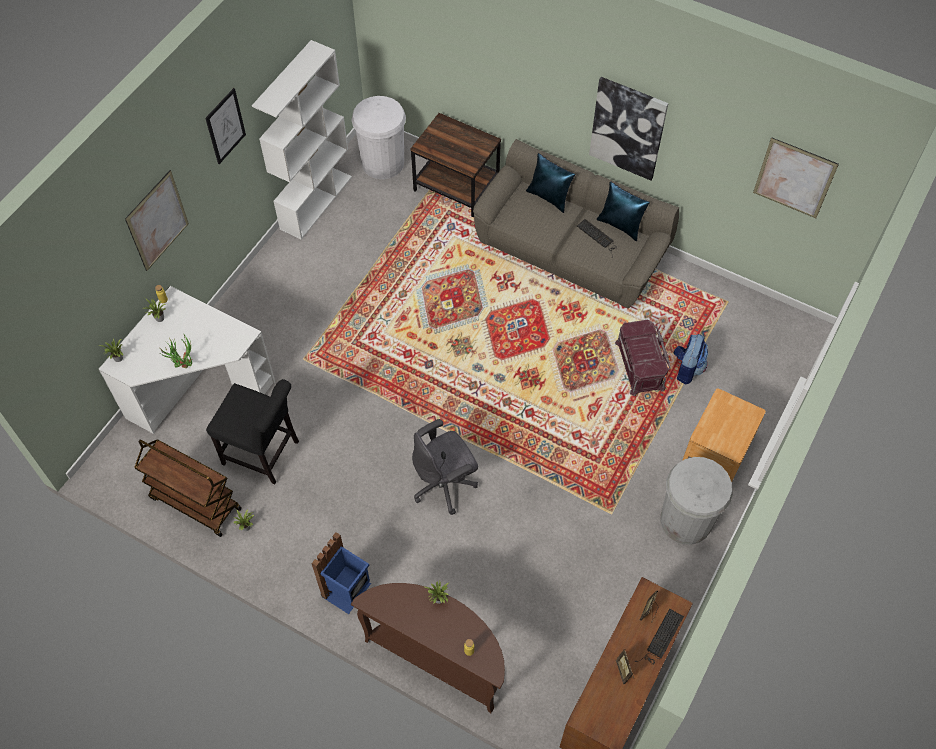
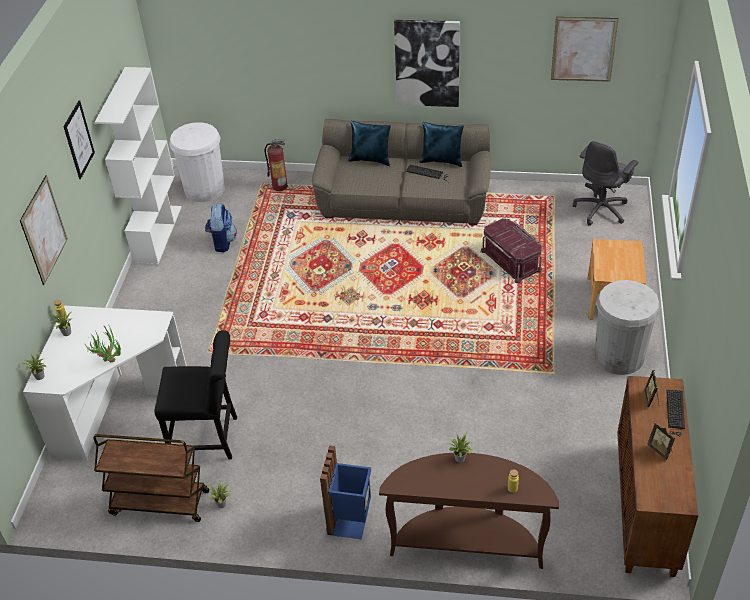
camera: 20 degrees left, 15 degrees down
(445, 484) = (394, 403): grey office chair -> grey office chair (601, 209)
(457, 186) = (280, 186): brown side table -> fire extinguisher
(686, 369) = (551, 251): backpack -> backpack (222, 242)

